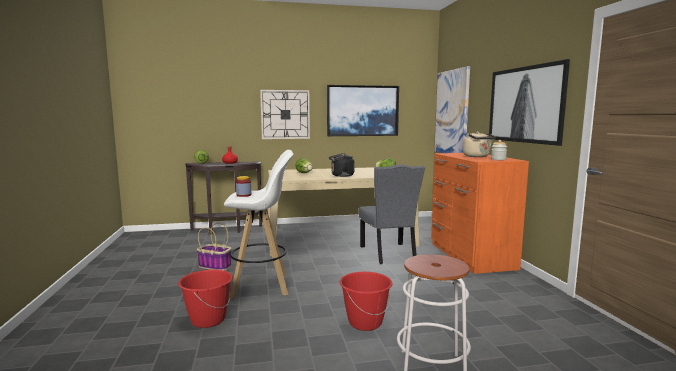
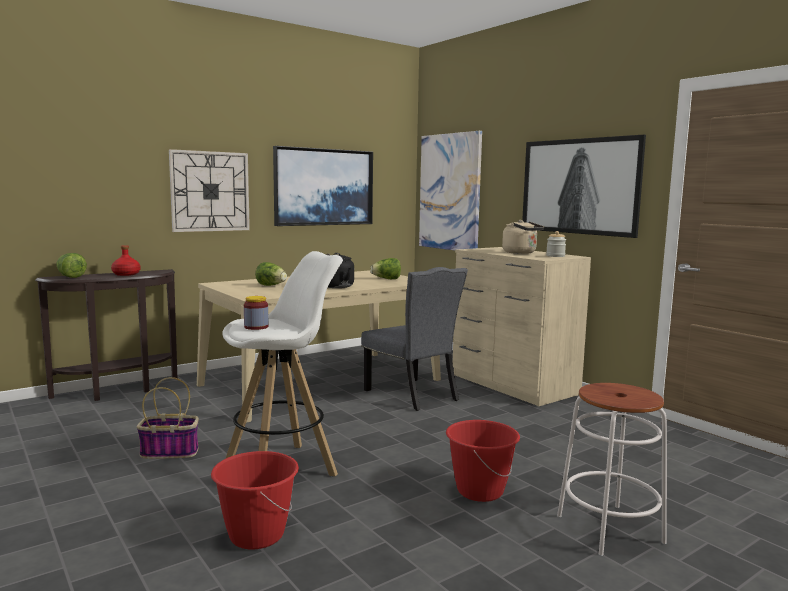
camera: 25 degrees left, 0 degrees up
(470, 256) = (513, 385): orange dresser -> beige dresser

